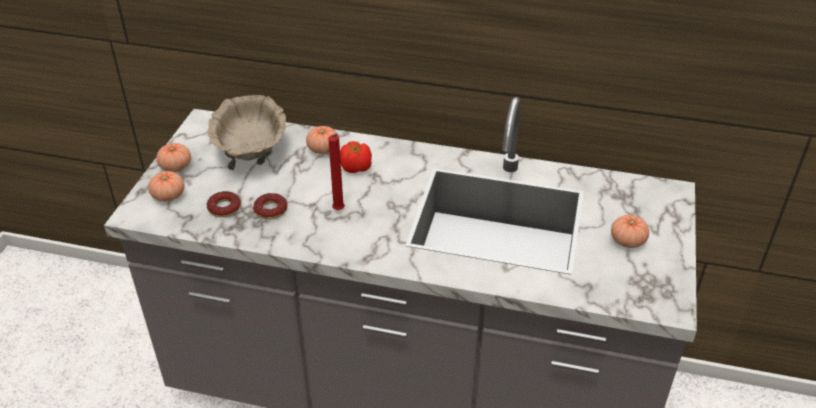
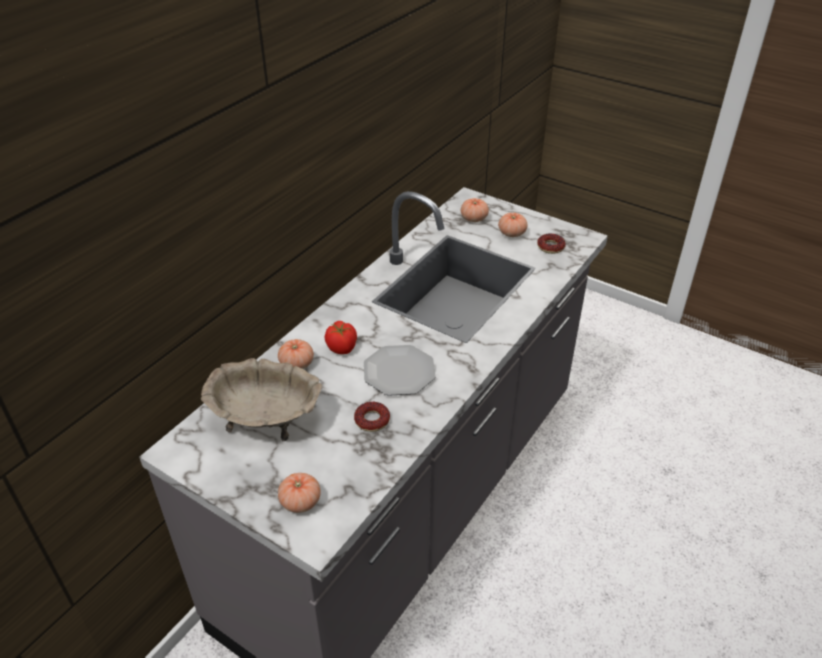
camera: 70 degrees left, 0 degrees up
(175, 167) = (249, 488): tomato -> tomato (474, 218)
(224, 208) = (349, 456): donut -> donut (550, 247)
(339, 211) = (399, 372): red candle -> plate

